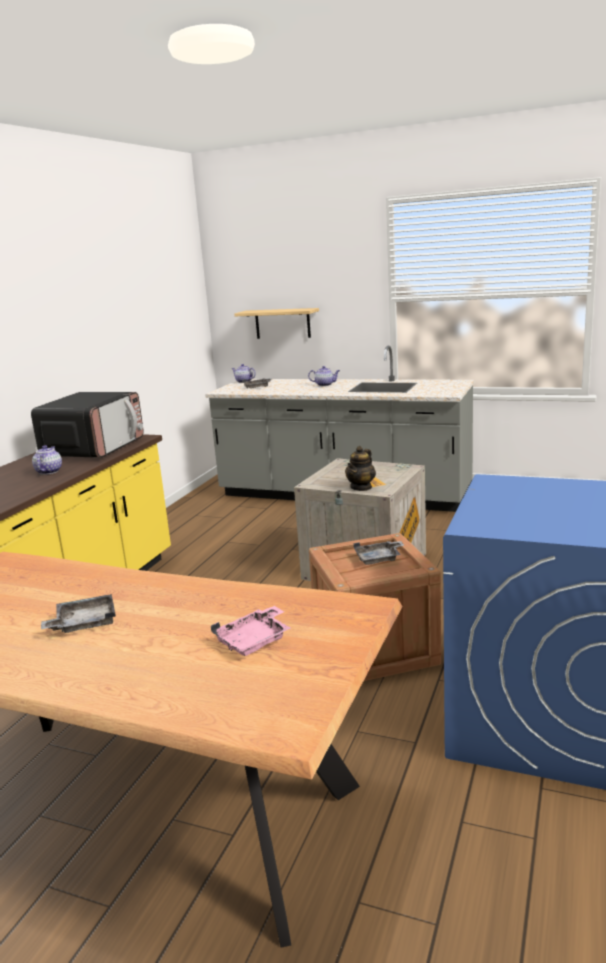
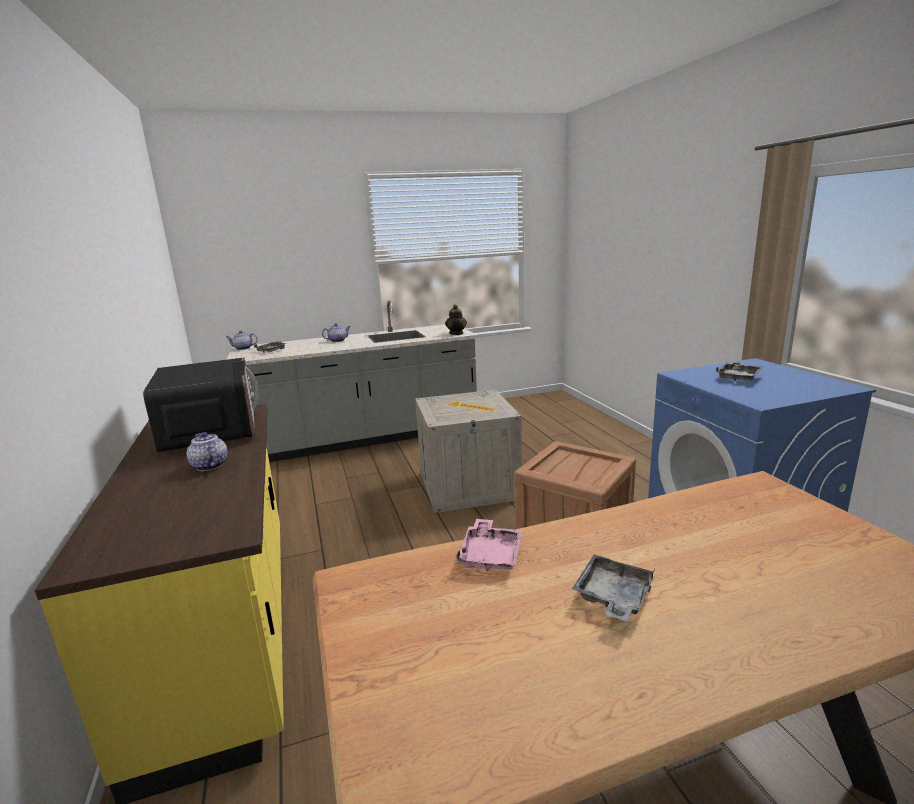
camera: 40 degrees left, 0 degrees up
(254, 641) = (773, 539): pink tray -> pink tray (491, 555)
(282, 323) = (267, 289): shelf -> none
(361, 487) = (485, 414): teapot -> teapot (456, 333)
(379, 559) = (577, 463): grey tray -> grey tray (738, 377)

